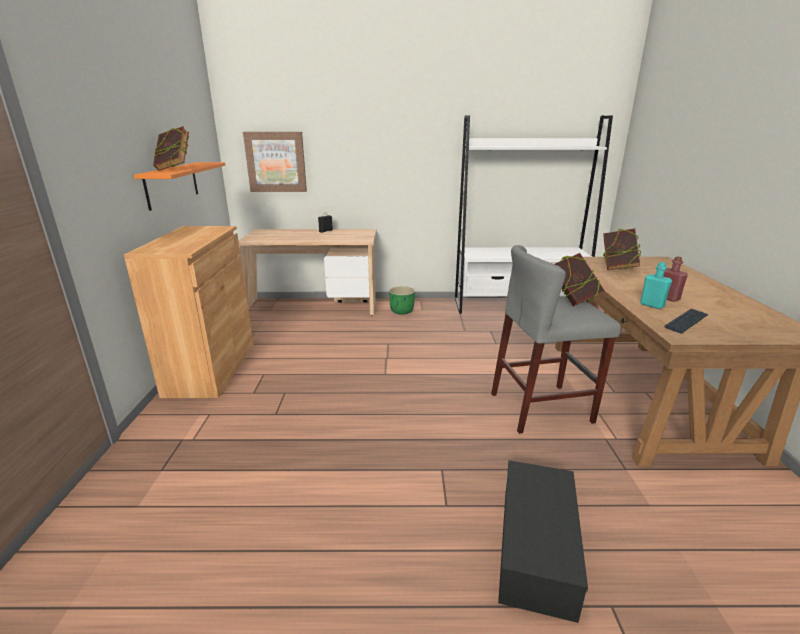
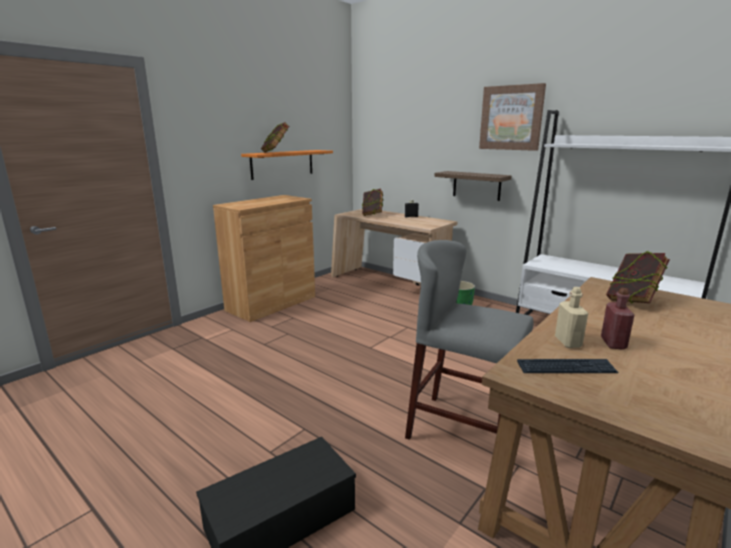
camera: 40 degrees right, 5 degrees down
(276, 162) = (387, 153): picture -> picture (511, 118)
(391, 190) = (476, 185): none -> shelf
(573, 300) = (504, 316): book -> book (372, 214)
(652, 305) = (568, 342): turquoise bottle -> beige bottle

